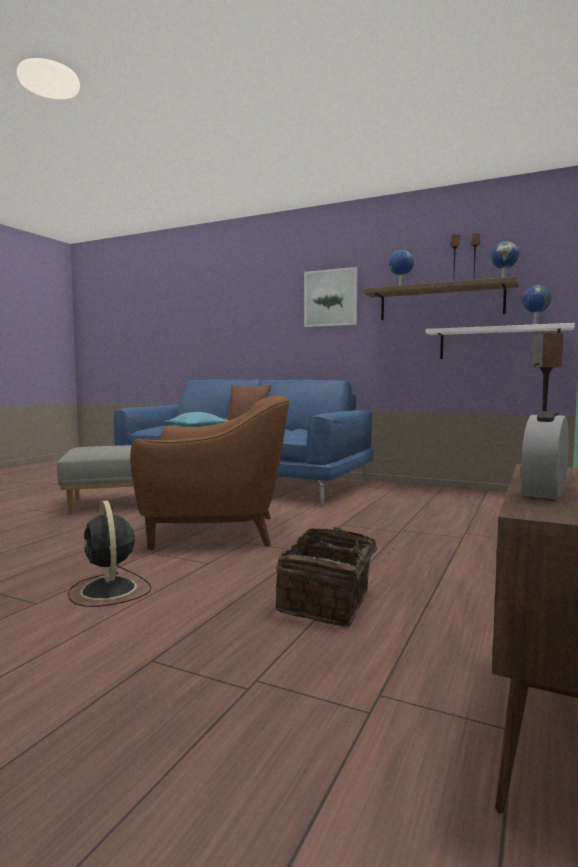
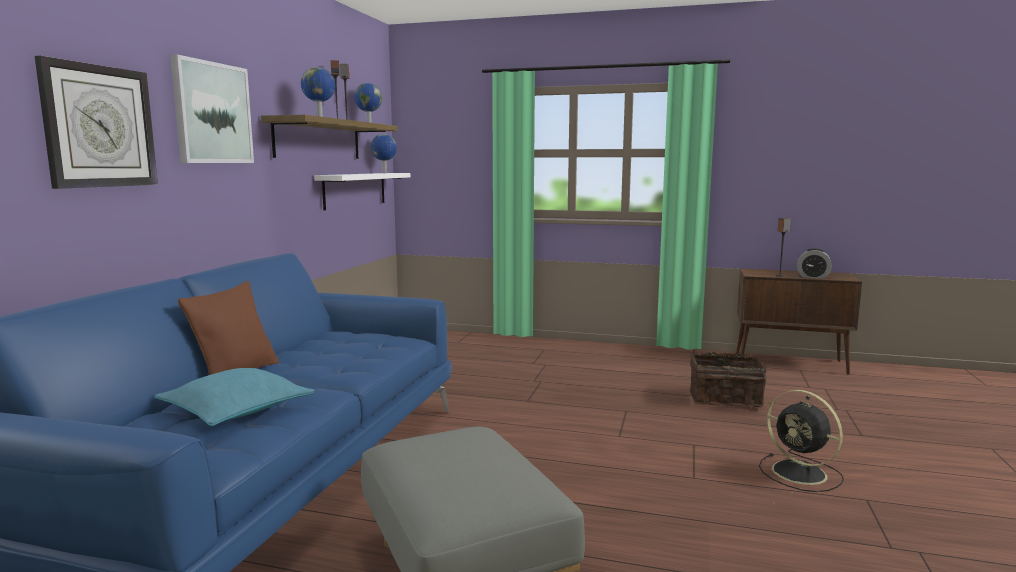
camera: 100 degrees left, 5 degrees up
(109, 590) = (801, 473): black fan -> black fan turned 90 degrees clockwise
(217, 531) = (591, 455): brown armchair -> none
(265, 313) = (99, 126): none -> wall clock

